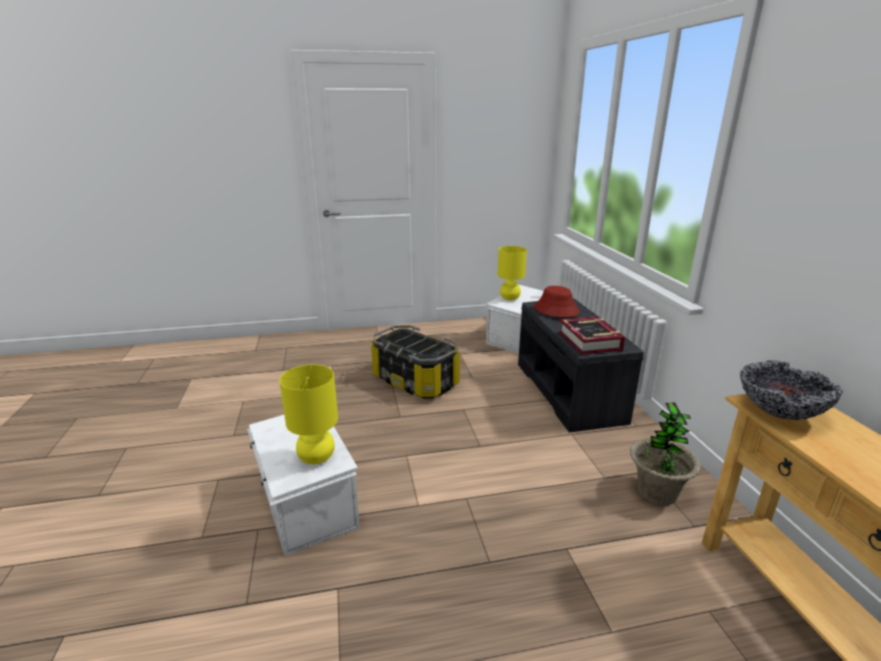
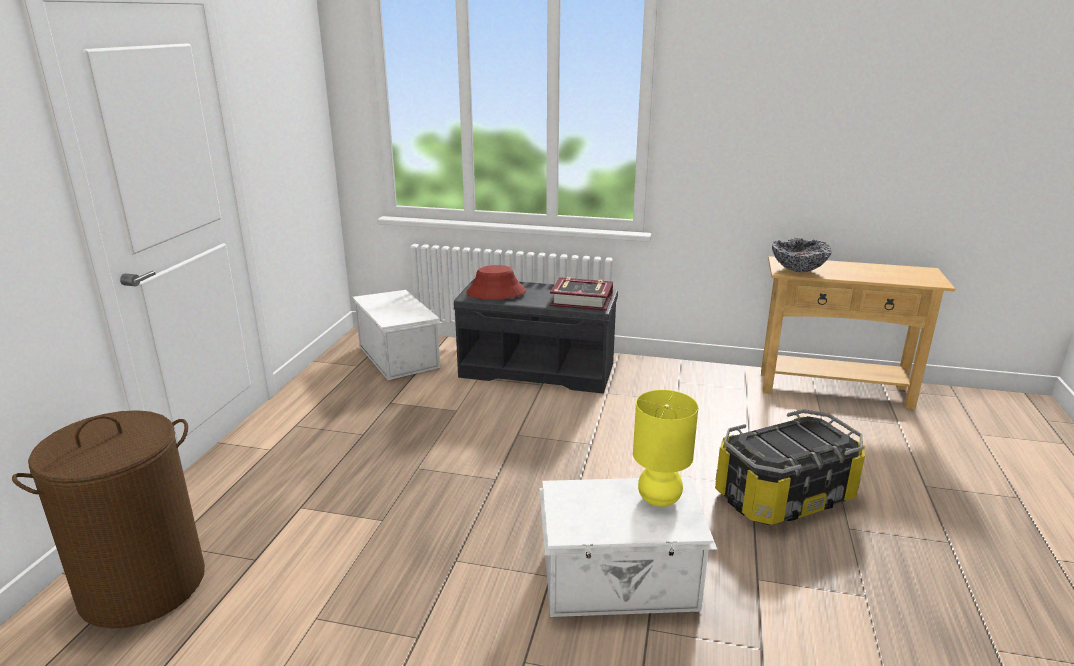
camera: 65 degrees left, 0 degrees up
(256, 353) = (143, 585): none -> brown laundry basket
(415, 380) = (423, 448): storage box -> storage box (783, 495)
(509, 298) = (385, 312): yellow table lamp -> none
(657, 492) = (704, 387): potted plant -> none

